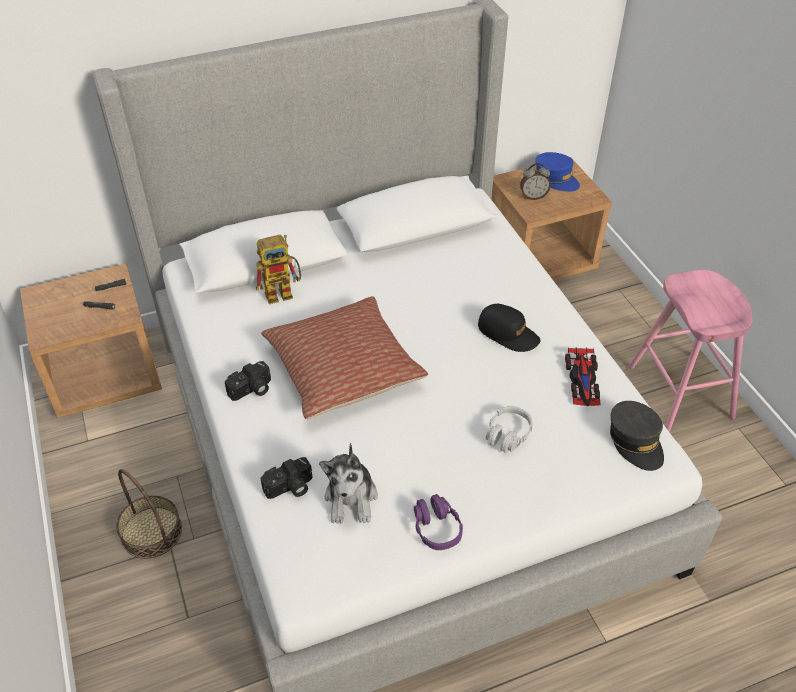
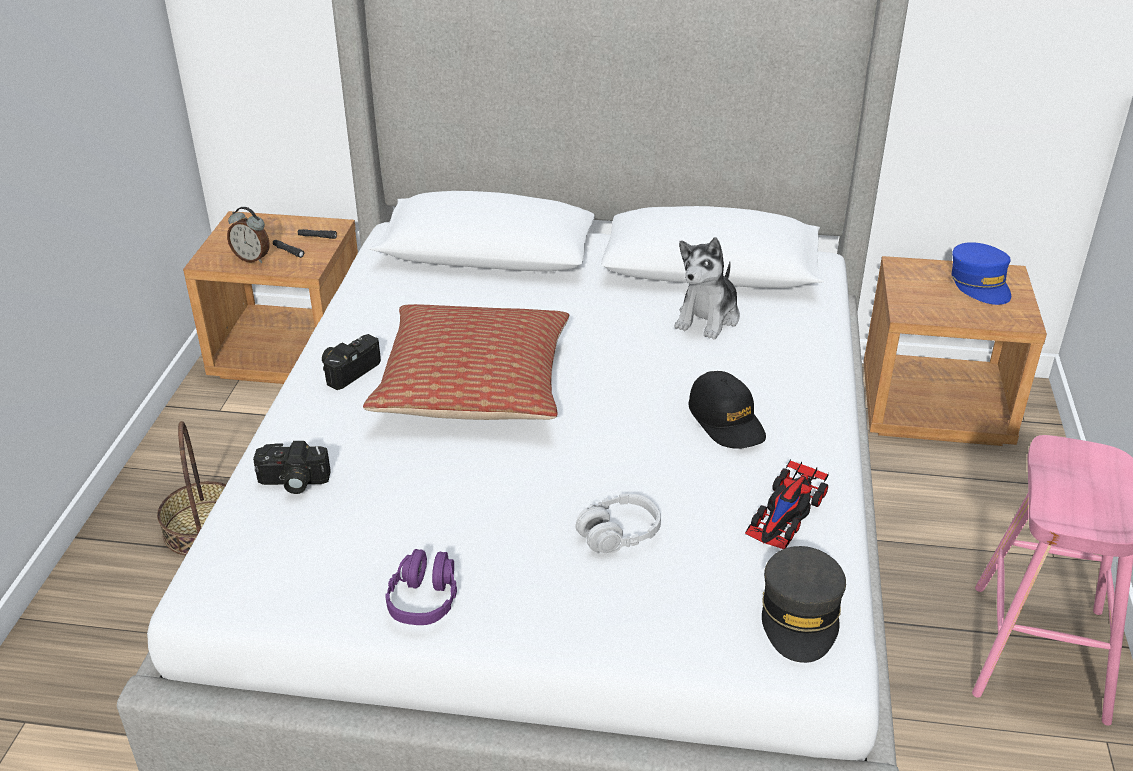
camera: 30 degrees right, 10 degrees down
(252, 390) = (349, 370): camera -> camera turned 135 degrees clockwise
(284, 292) = (480, 286): toy robot -> none
(351, 498) = (351, 521): plush toy -> plush toy (708, 318)
(533, 196) = (927, 294): alarm clock -> alarm clock (252, 258)

